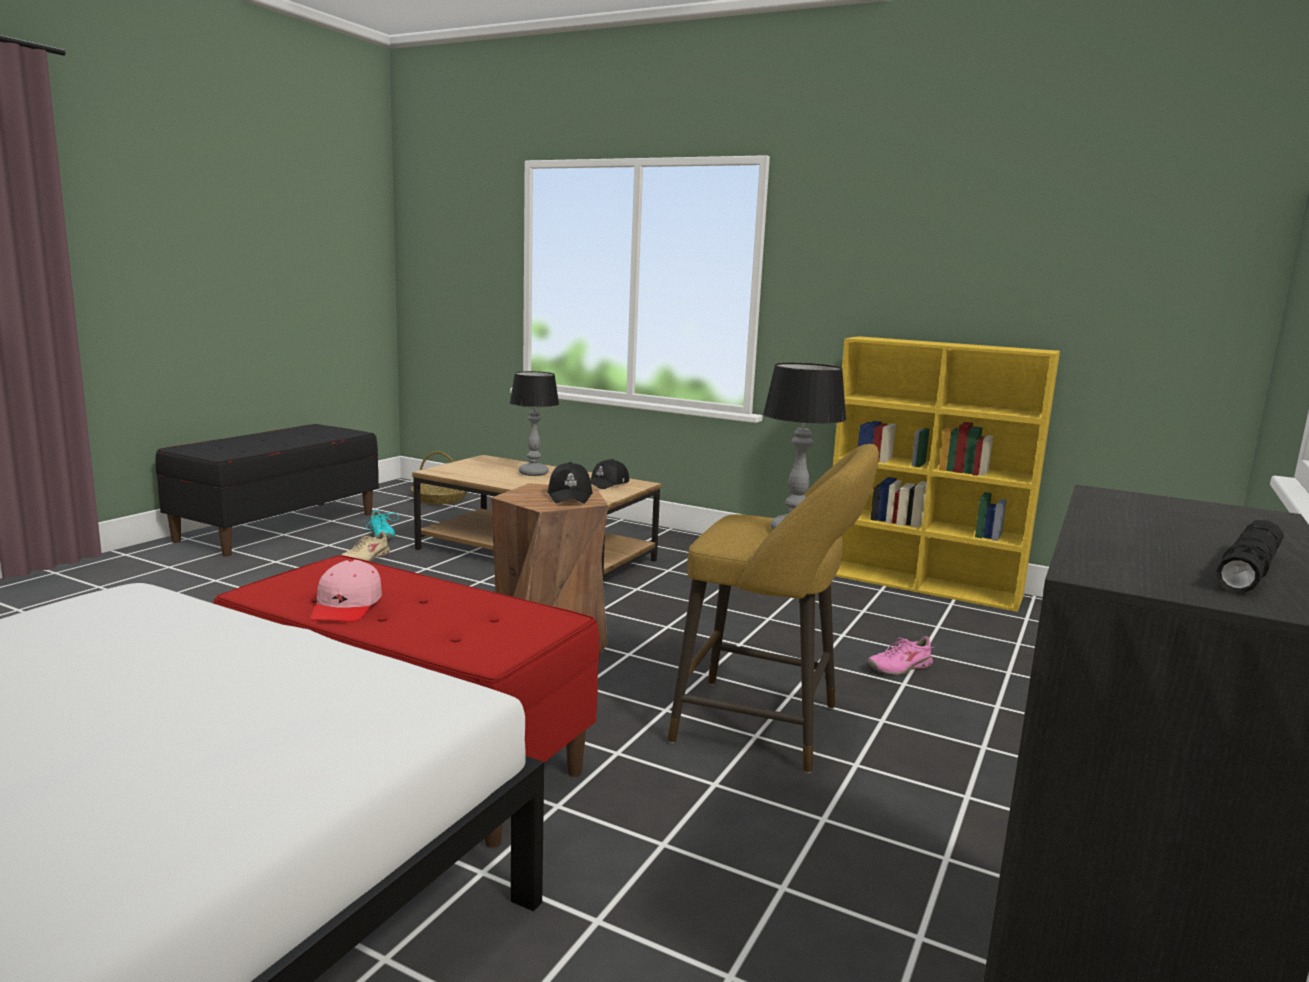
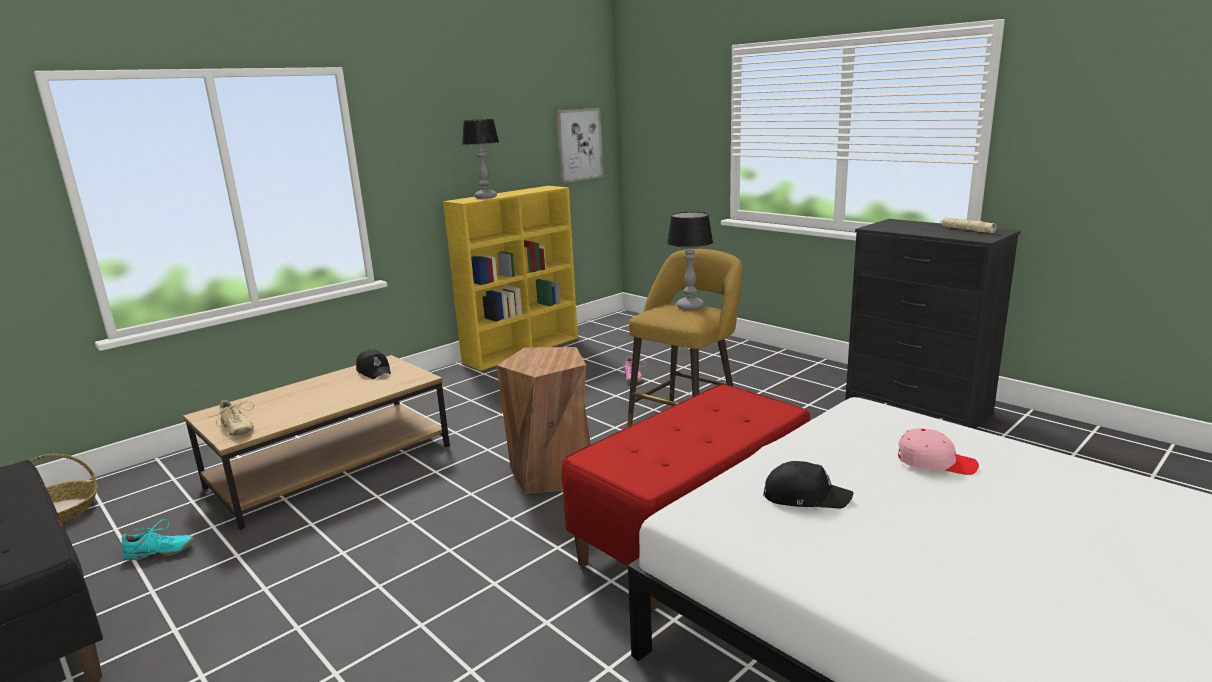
camera: 70 degrees left, 5 degrees up
(347, 606) = (690, 449): pink cap -> pink cap (935, 462)
(365, 559) = (239, 561): beige shoe -> beige shoe (236, 429)
(533, 473) = (301, 396): table lamp -> table lamp (485, 197)
(570, 496) = (547, 354): black cap -> black cap (805, 496)
(1165, 293) = (579, 144): none -> picture
(1248, 570) = (967, 230): black flashlight -> beige flashlight

